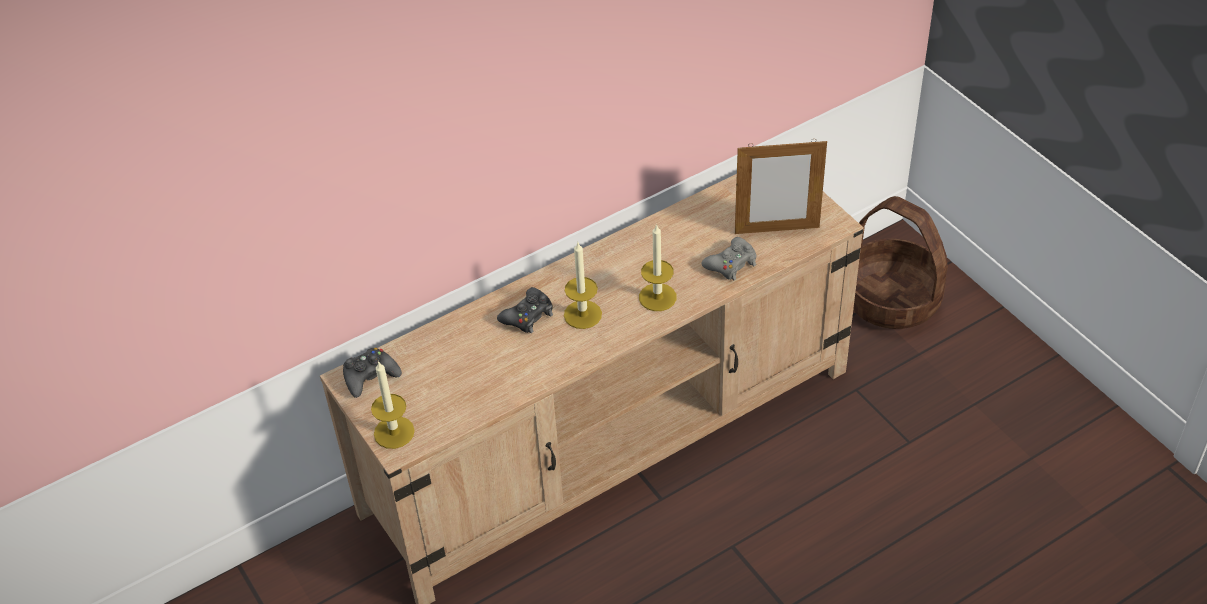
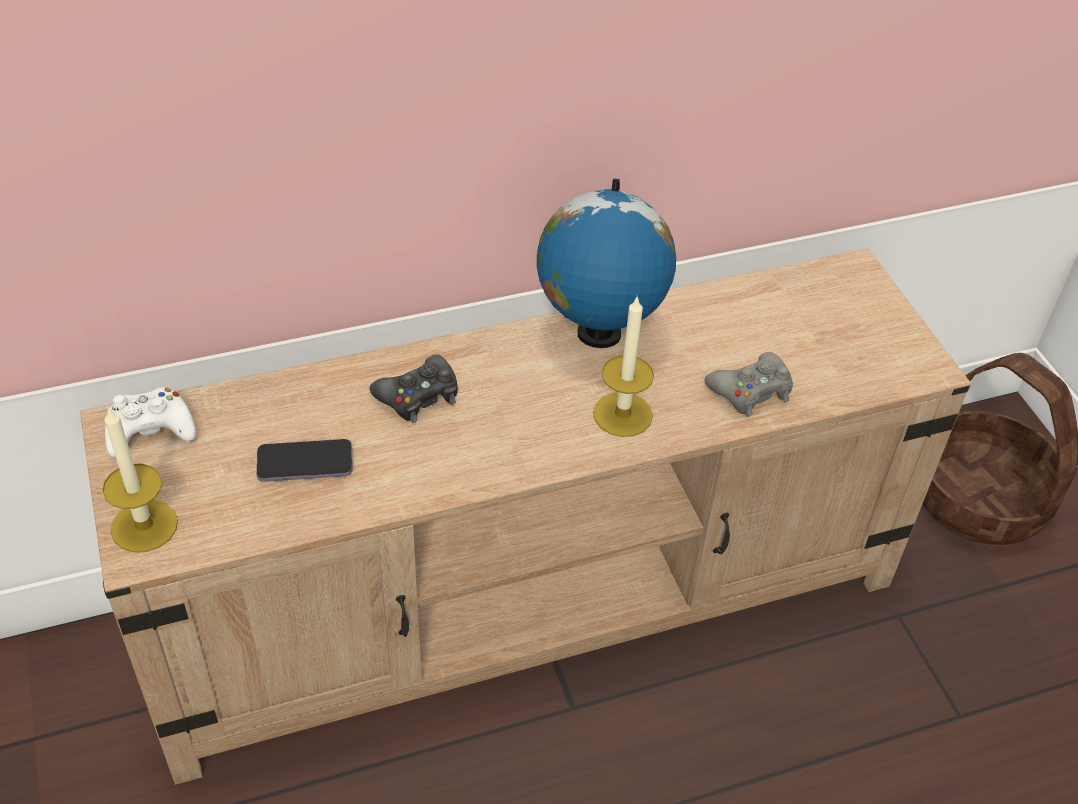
camera: 10 degrees right, 0 degrees up
(370, 376) = (150, 430): black game controller -> white game controller
(475, 373) = (305, 463): none -> phone
(582, 314) = (500, 413): candle -> none
(626, 250) = (598, 334): none -> globe
(777, 230) = (835, 357): picture frame -> none

